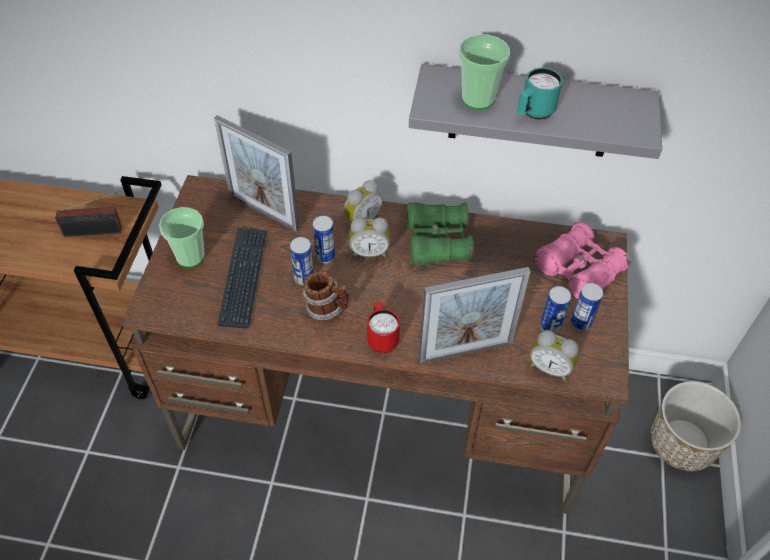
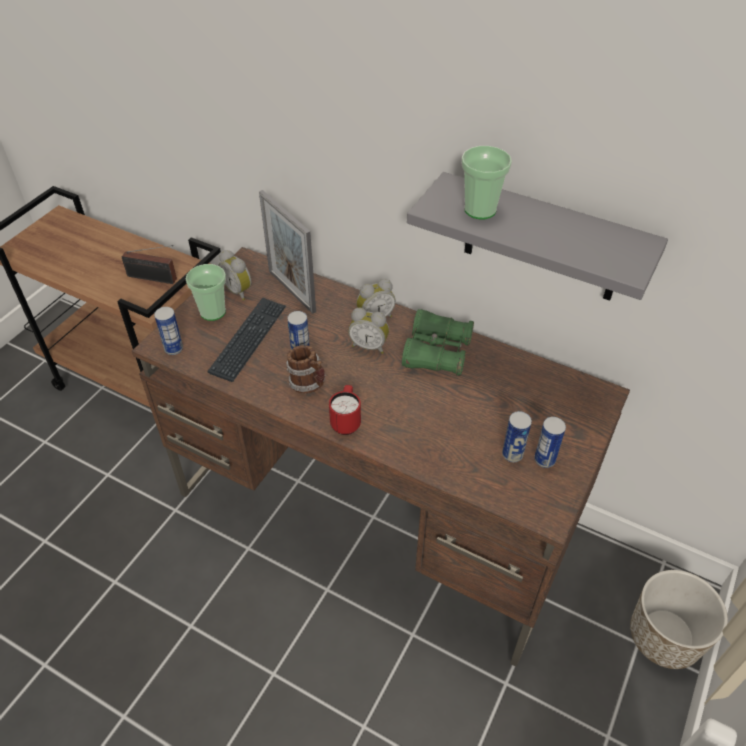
camera: 20 degrees right, 5 degrees down
(325, 257) = (328, 340): can -> can (173, 349)
(465, 351) = (419, 454): picture frame -> none
(533, 113) = (527, 232): turquoise mug -> none
(550, 367) = (495, 491): alarm clock -> alarm clock (239, 290)
(579, 270) = (564, 411): pink binoculars -> none

